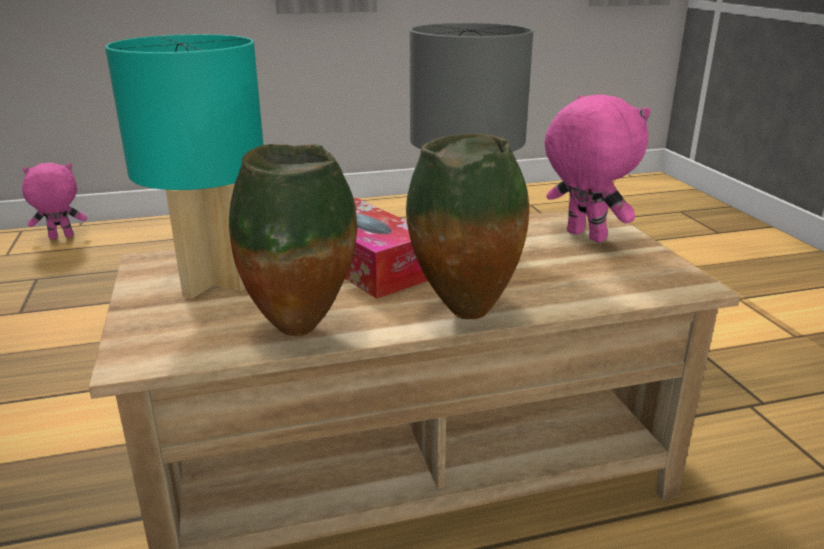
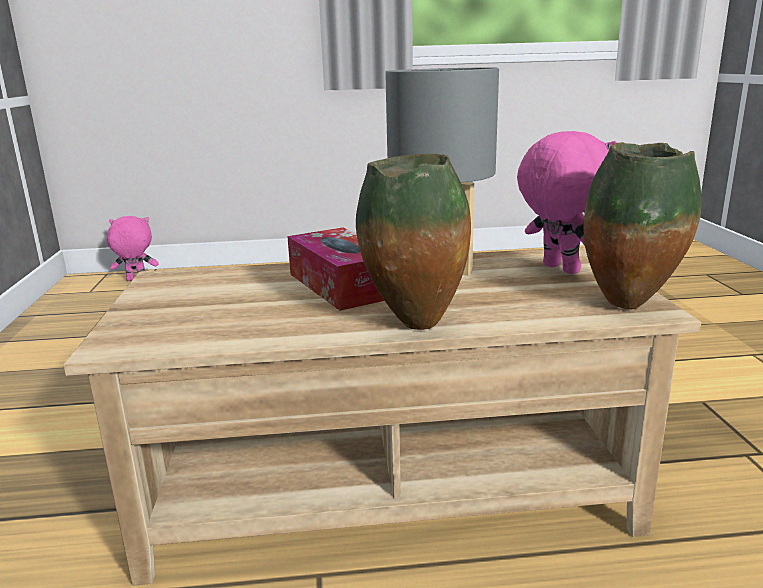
camera: 10 degrees right, 5 degrees down
(215, 282) = (205, 293): turquoise table lamp -> none
(303, 331) = (262, 332): vase -> vase (630, 306)

